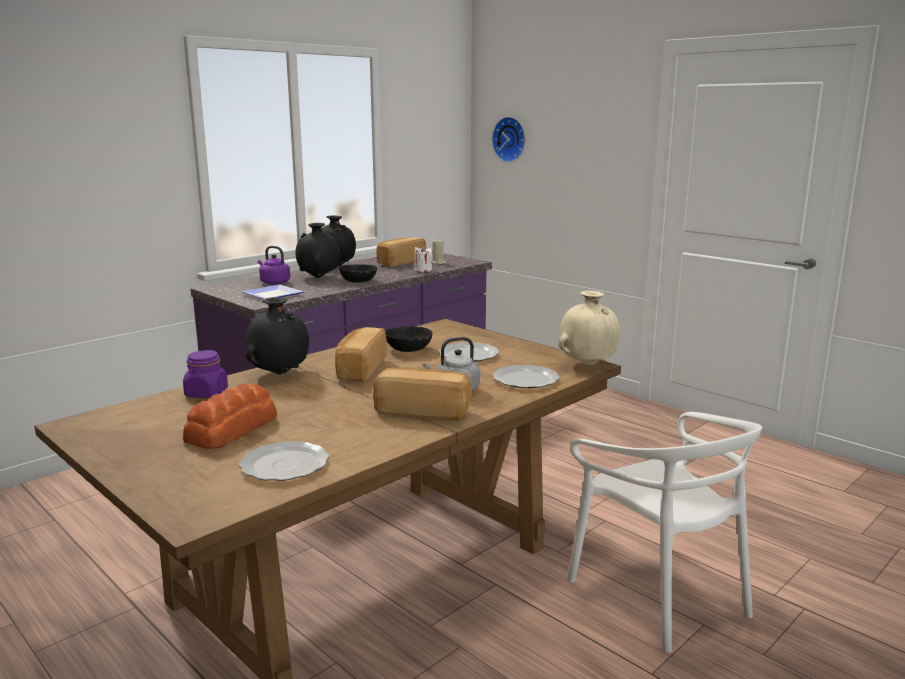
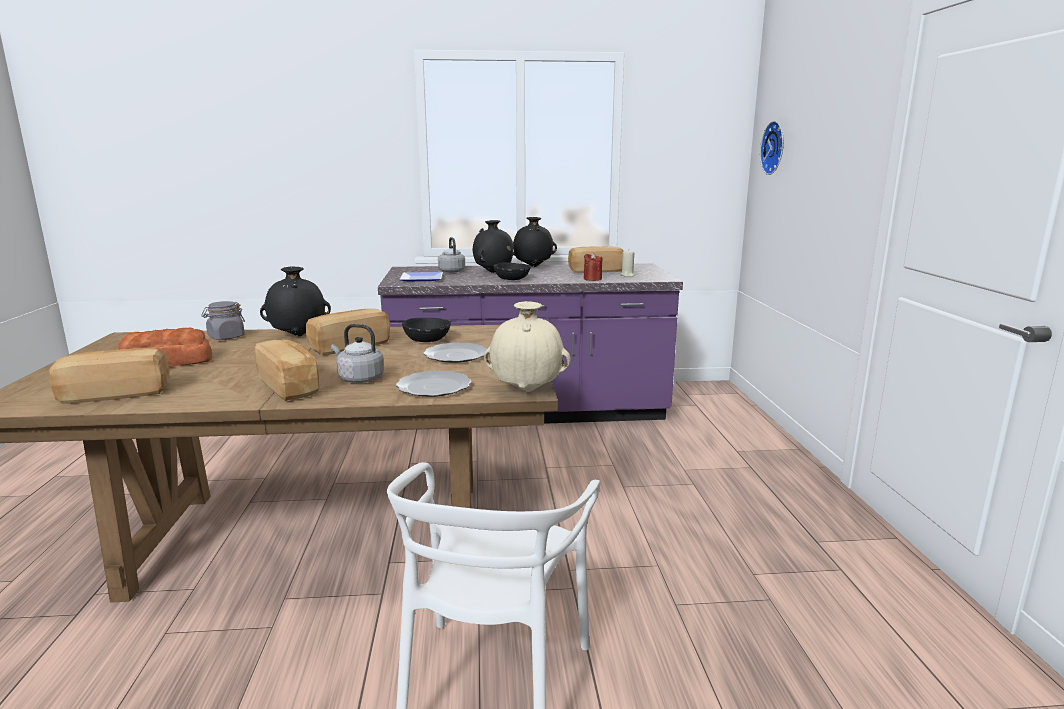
camera: 40 degrees right, 0 degrees up
(206, 393) = (226, 337): purple jar -> grey jar
(274, 282) = (451, 271): purple kettle -> grey kettle
(286, 464) = (116, 393): plate -> bread
(423, 270) = (592, 279): white candle -> red candle

